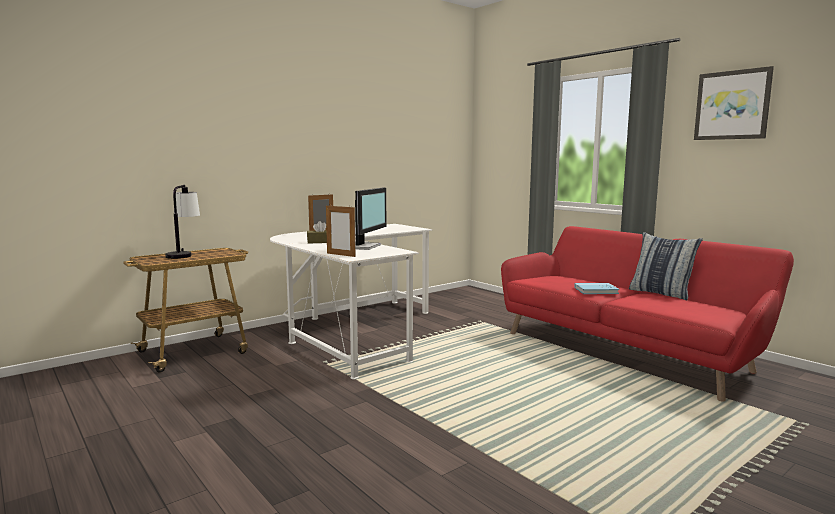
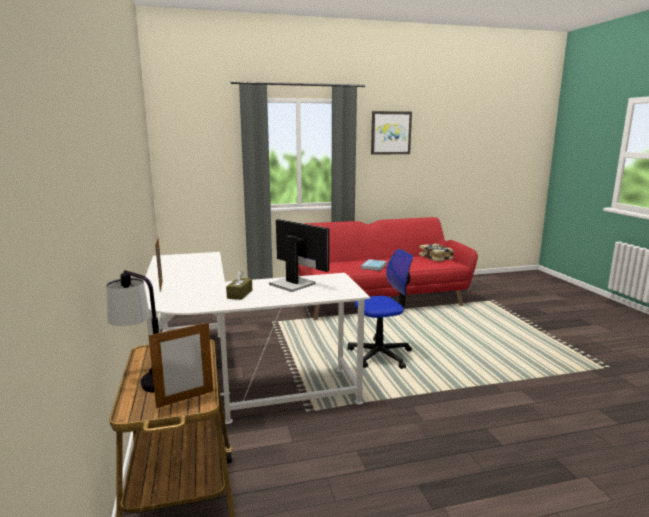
camera: 65 degrees left, 5 degrees up
(341, 255) = (334, 295): picture frame -> picture frame (185, 399)
(467, 372) = (380, 355): none -> office chair
(661, 293) = (388, 257): pillow -> none
(720, 310) = (436, 257): none -> book

